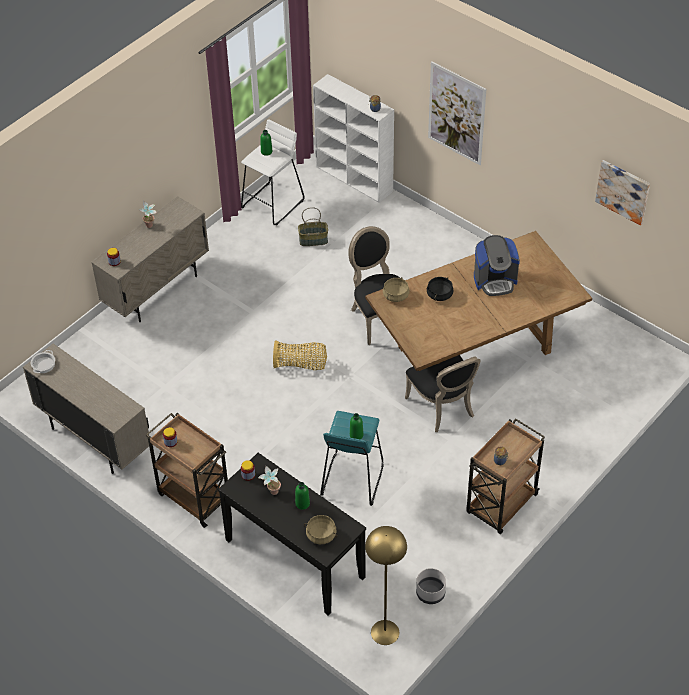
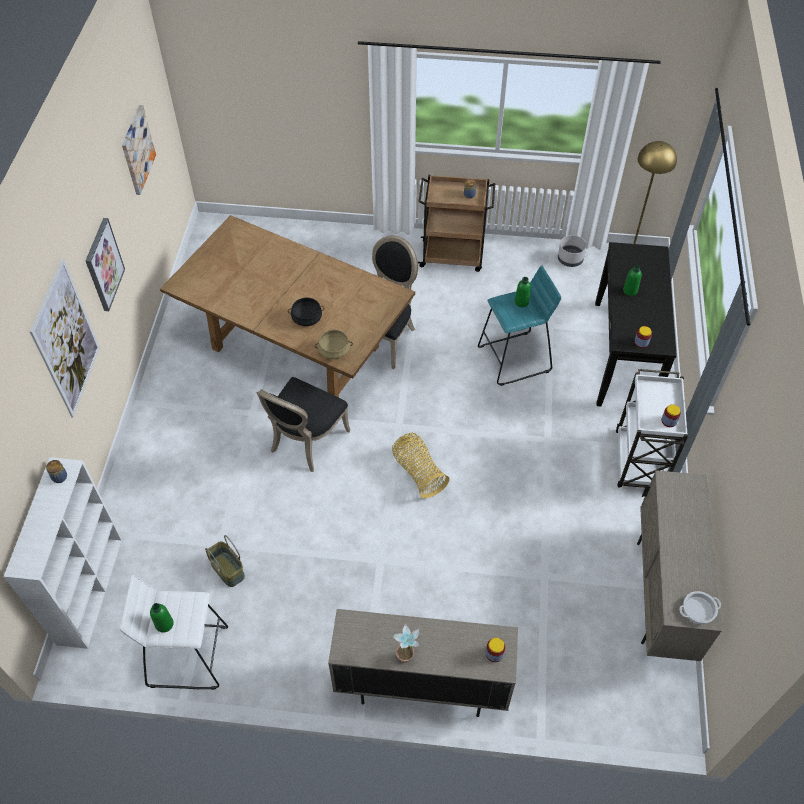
camera: 125 degrees left, 5 degrees up
(193, 497) = (639, 462): brown cart -> white cart
(271, 493) = (641, 316): potted plant -> none
(321, 535) = (645, 264): beige cooking pot -> none
(495, 280) = (256, 287): coffee machine -> none
(524, 156) = (103, 264): none -> picture

